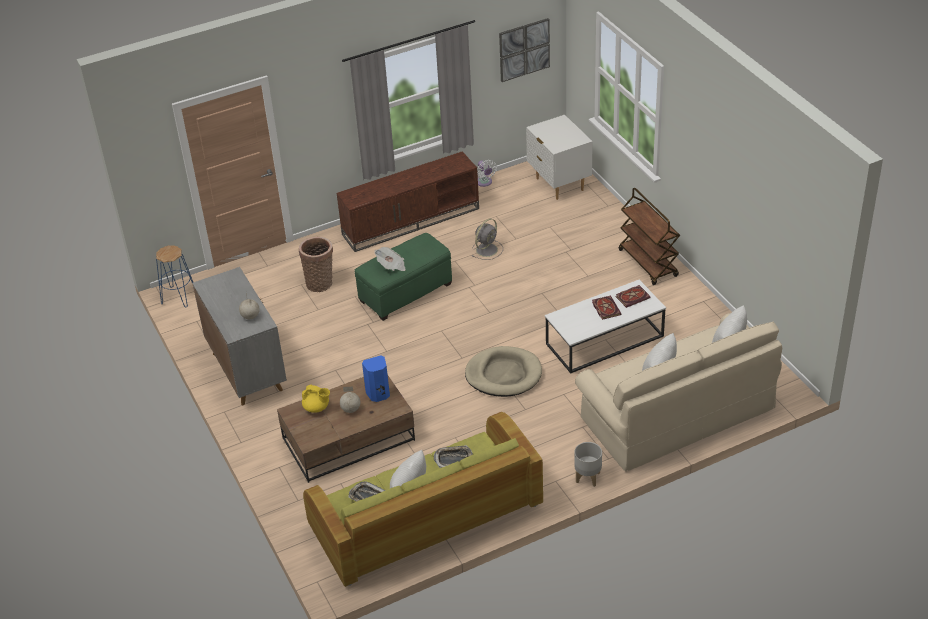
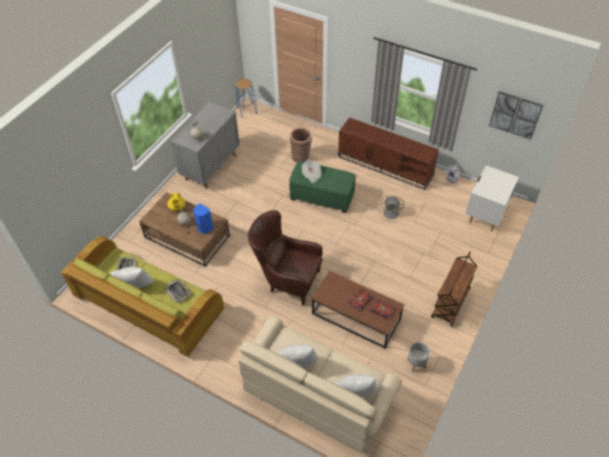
camera: 55 degrees right, 10 degrees up
(503, 374) = (287, 280): beige dog bed -> brown armchair
(587, 477) = (226, 371): grey planter -> grey planter (416, 363)
(604, 340) = (356, 317): white coffee table -> brown coffee table

